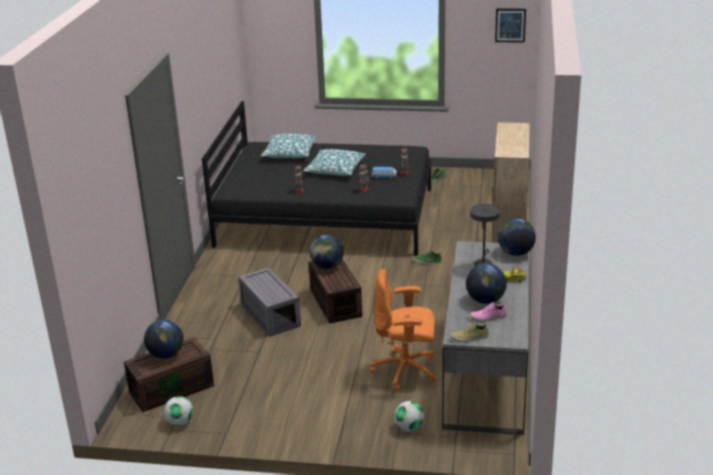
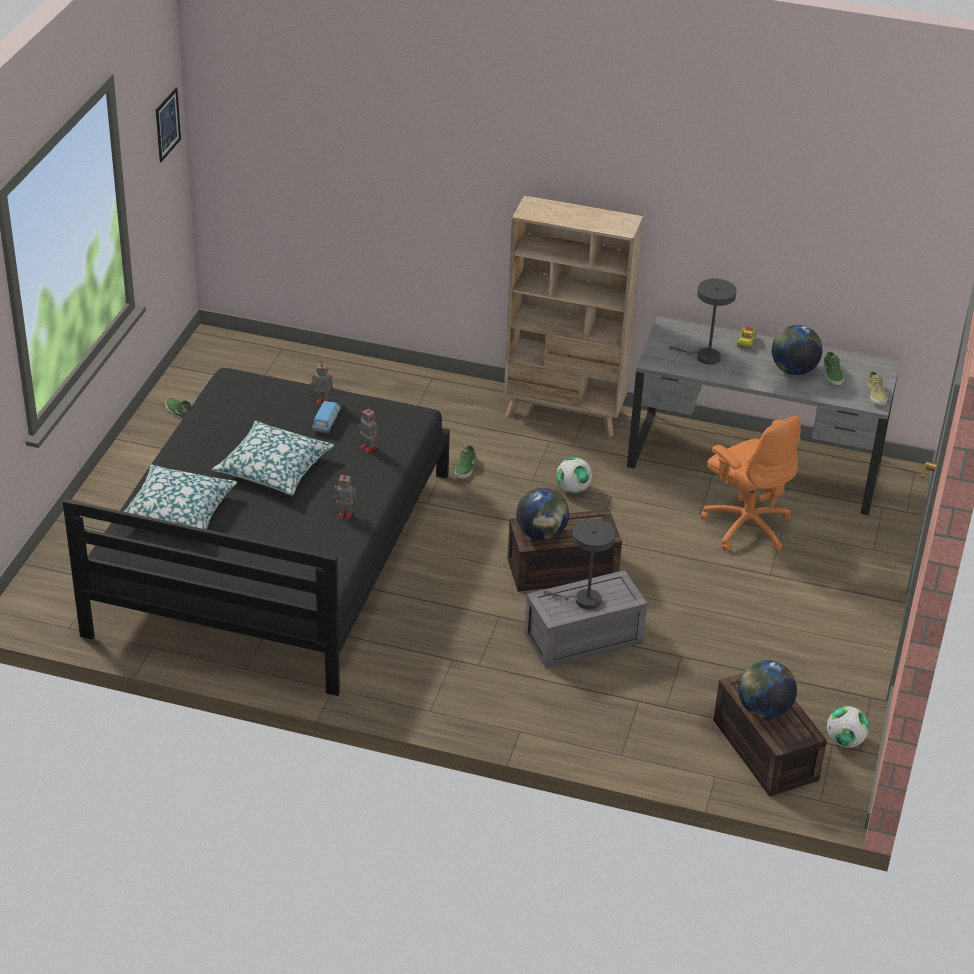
camera: 85 degrees left, 10 degrees up
(265, 285) = (583, 600): none -> grey table lamp
(406, 371) = (746, 526): orange office chair -> orange office chair turned 45 degrees counterclockwise
(409, 427) = (864, 539): football -> football (573, 489)
(488, 317) = (833, 375): pink shoe -> green shoe
(515, 253) = (679, 329): globe -> none

